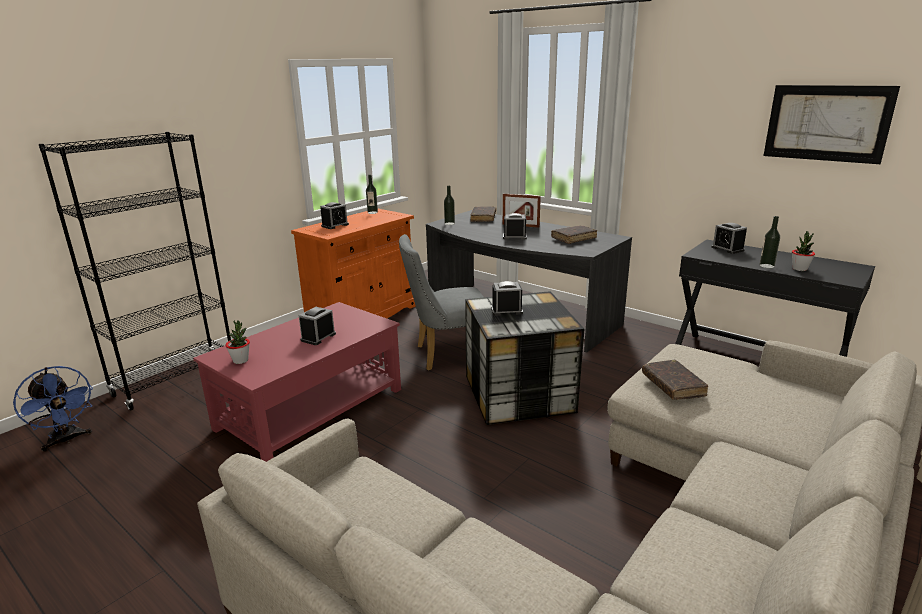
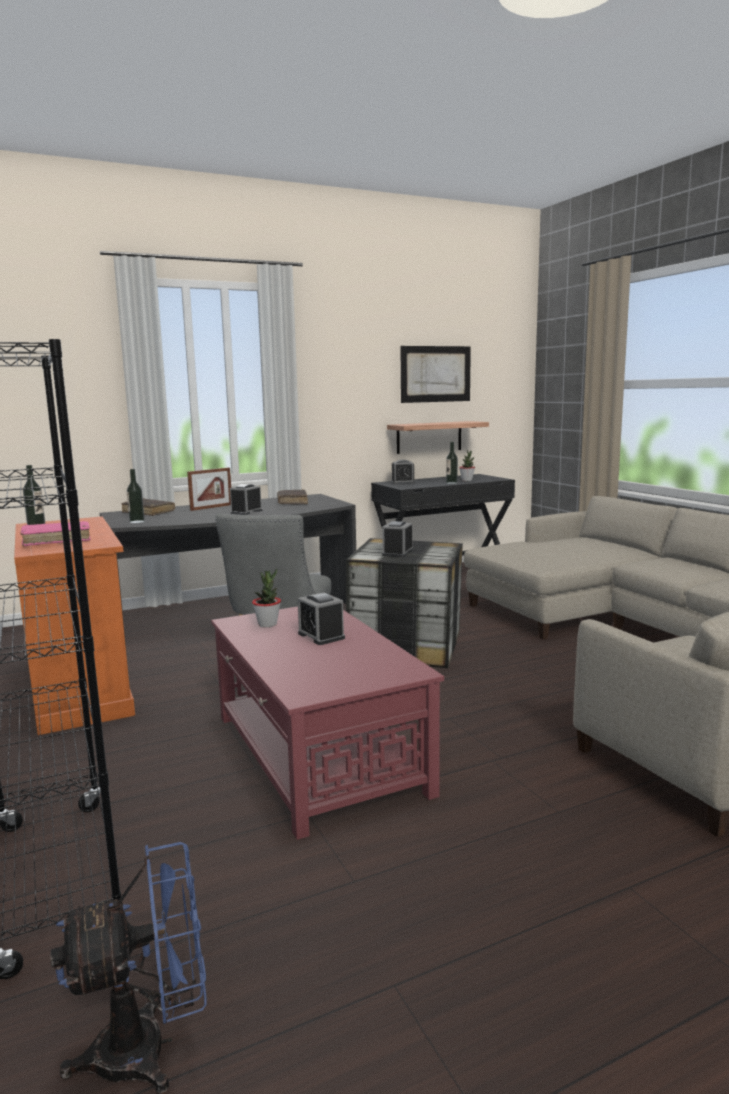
camera: 65 degrees left, 10 degrees down
(241, 360) = (342, 678): potted plant -> potted plant (267, 624)
(335, 225) = (57, 540): alarm clock -> pink book
(673, 385) = (546, 556): brown book -> none
(799, 203) = (429, 437): none -> shelf

